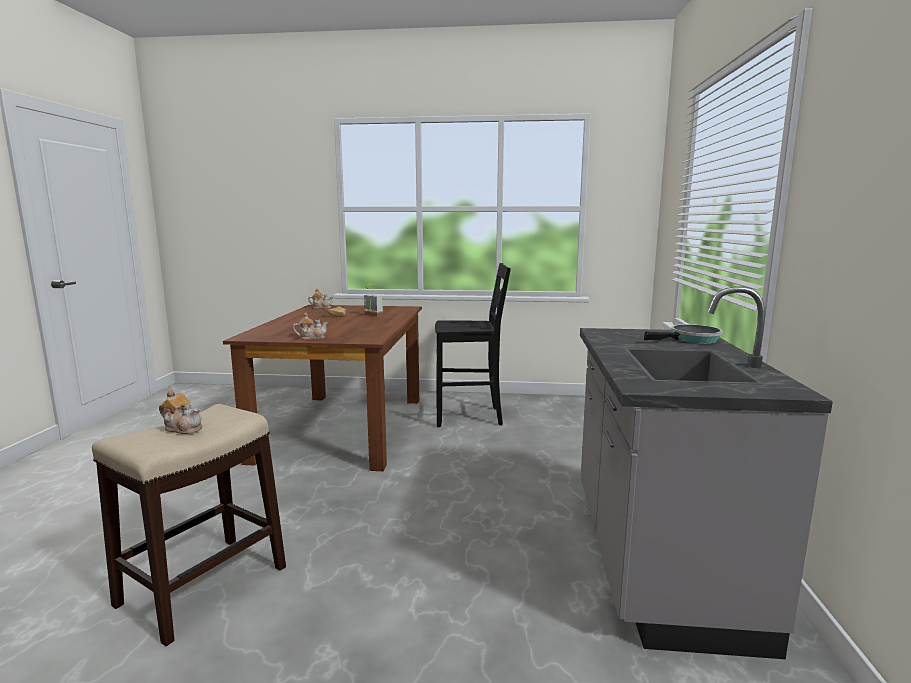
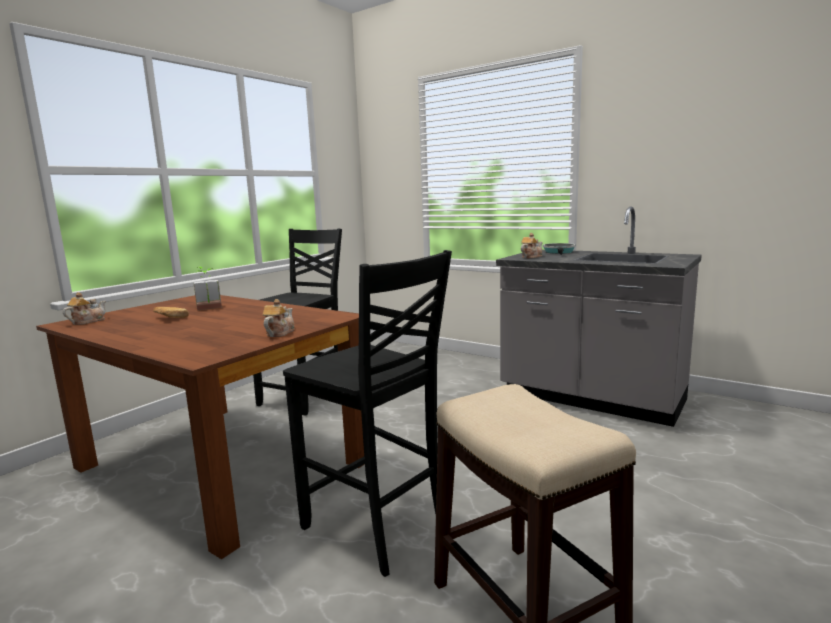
camera: 60 degrees left, 0 degrees up
(183, 428) = (523, 420): teapot -> teapot (531, 257)
(290, 501) = (376, 528): none -> black chair

